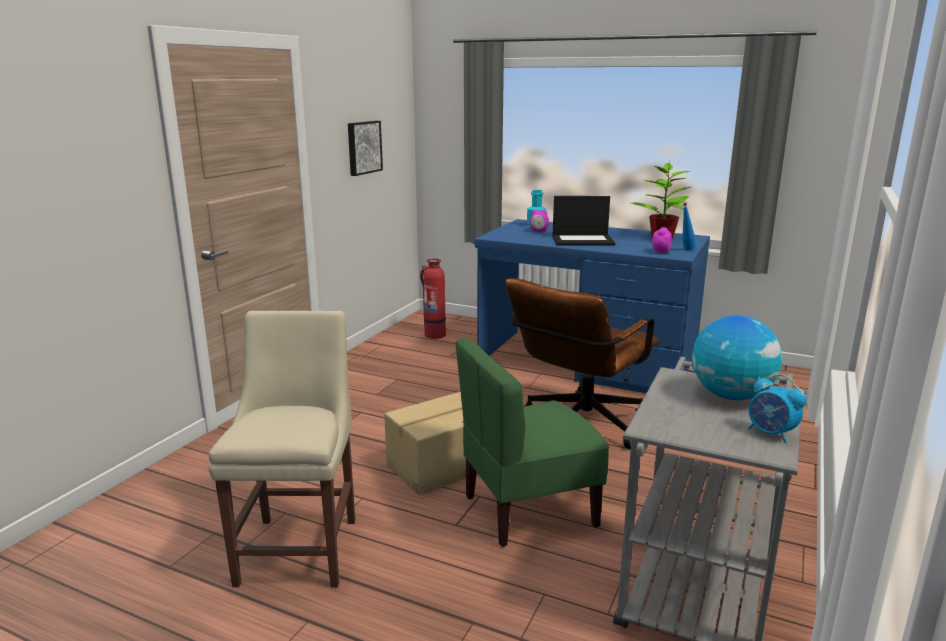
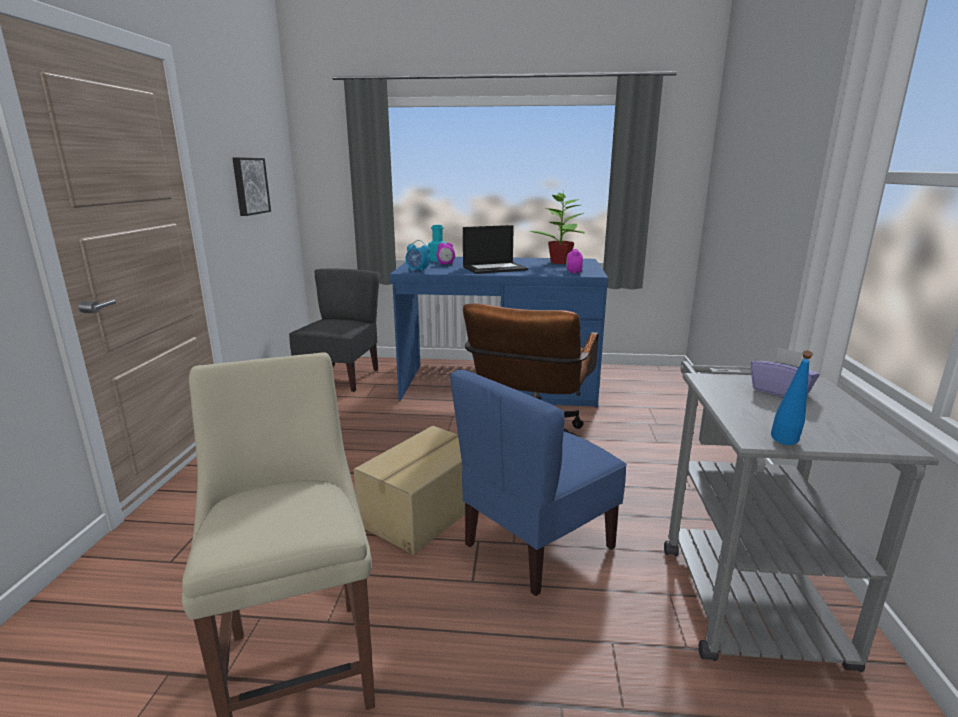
camera: 20 degrees left, 0 degrees up
(434, 334) = (341, 377): fire extinguisher -> grey chair
(528, 510) = (536, 545): green chair -> blue chair
(685, 250) = (592, 270): blue bottle -> blue bottle (785, 446)
(730, 395) = (780, 392): globe -> purple tissue box
(771, 434) = (866, 424): alarm clock -> alarm clock (418, 271)

